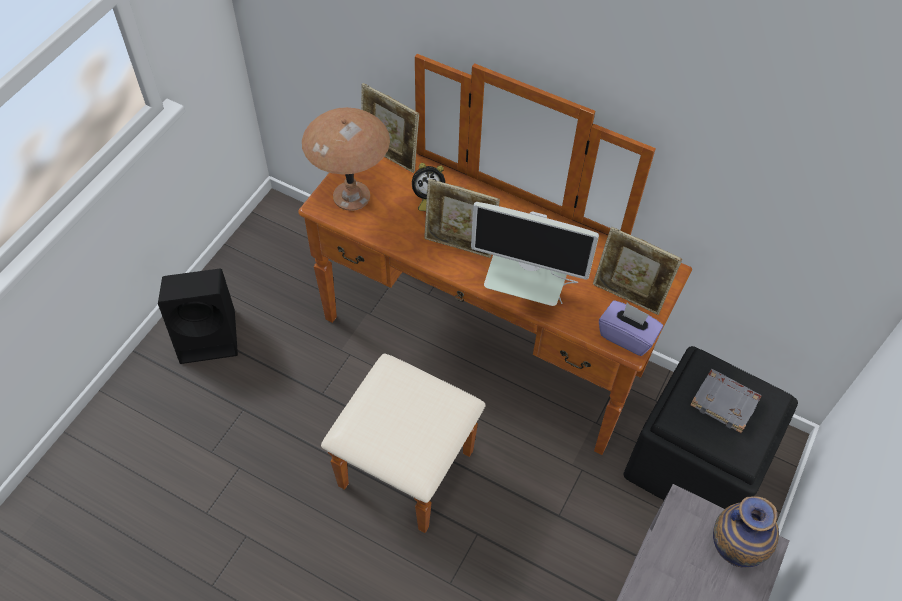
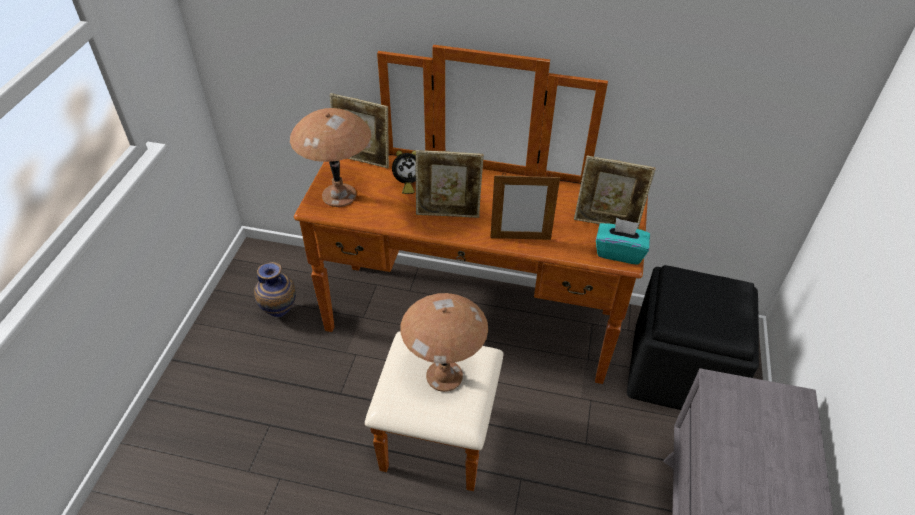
camera: 15 degrees left, 10 degrees down
(210, 335) = (220, 368): black speaker -> none
(413, 416) = (444, 375): none -> brown table lamp
(525, 293) = (520, 238): monitor -> picture frame
(627, 336) = (619, 252): purple tissue box -> turquoise tissue box
(725, 402) = (705, 300): grey book -> none
(733, 550) = (774, 409): vase -> vase (281, 312)

